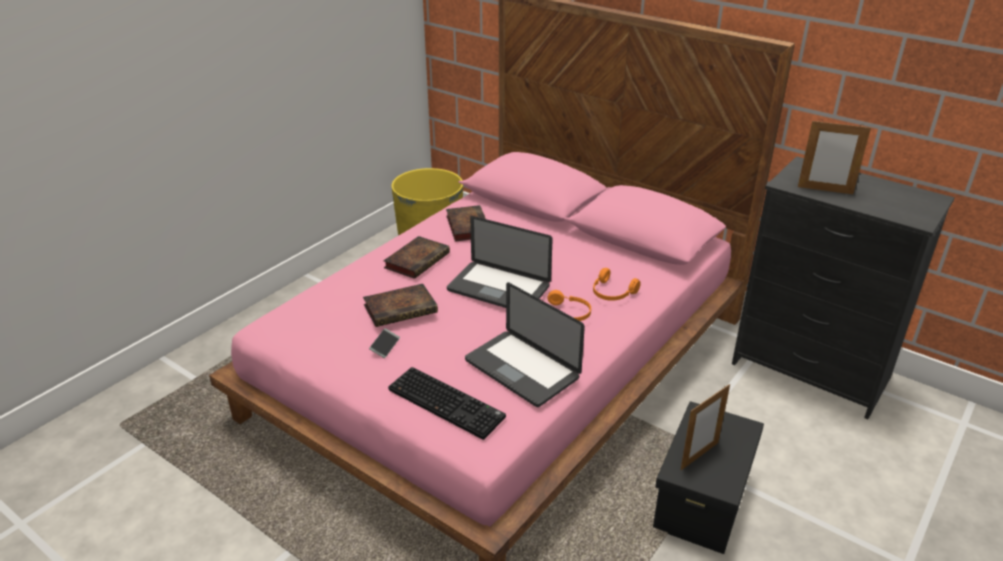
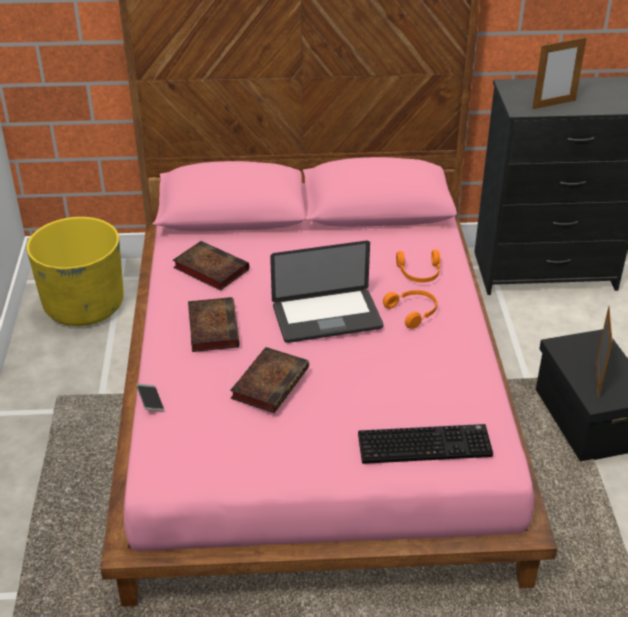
camera: 40 degrees left, 5 degrees up
(385, 346) = (301, 427): phone -> phone (150, 400)
(521, 369) = (441, 380): laptop -> none

